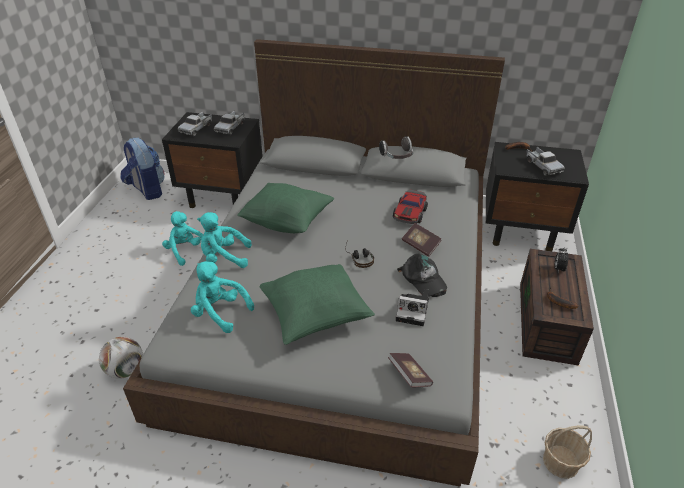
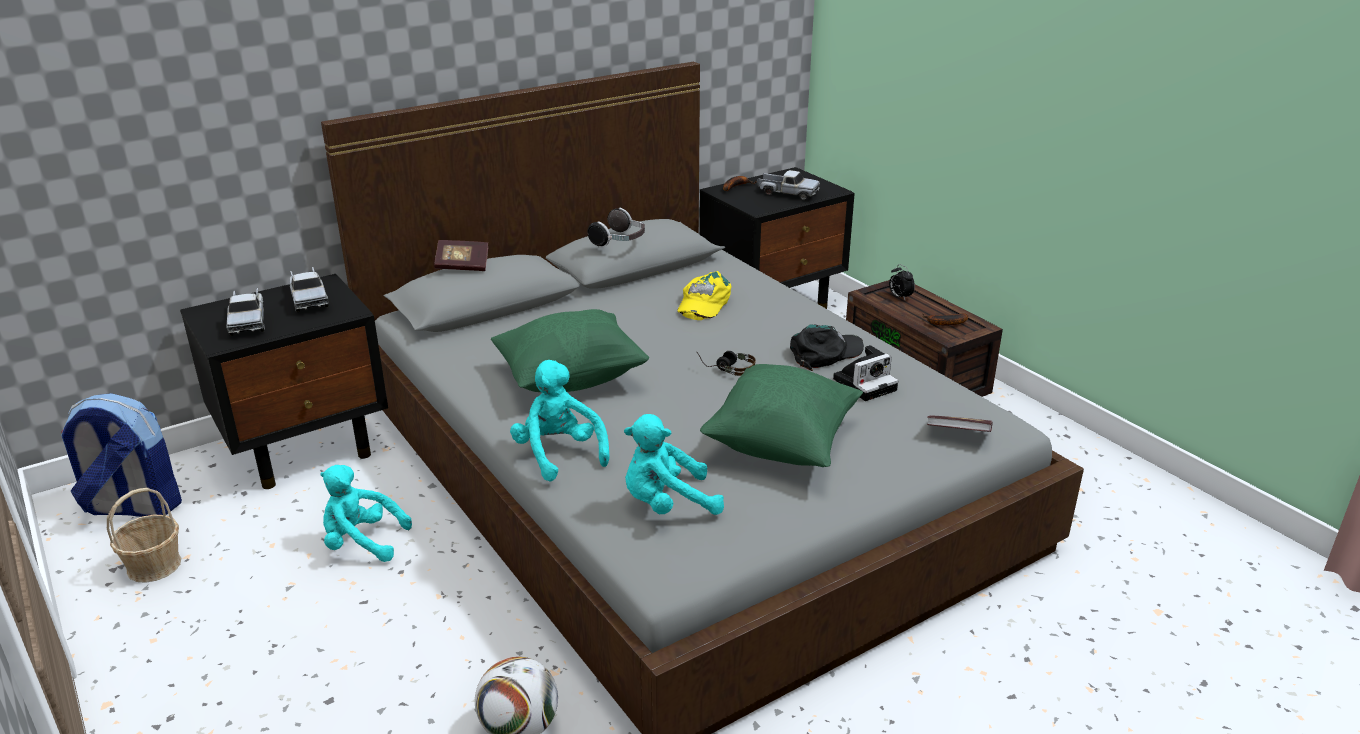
camera: 45 degrees left, 10 degrees down
(224, 258) = (559, 454): turquoise plush toy -> turquoise plush toy turned 105 degrees clockwise
(410, 213) = (703, 303): toy car -> yellow cap
(420, 245) = (768, 326): book -> book (462, 266)
(423, 279) = (825, 353): black cap -> black cap turned 45 degrees counterclockwise
(561, 462) = (1091, 475): basket -> basket (154, 565)

